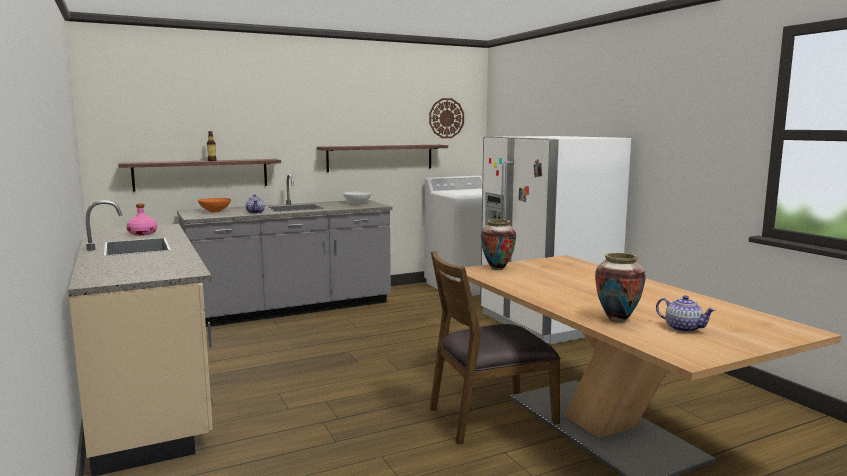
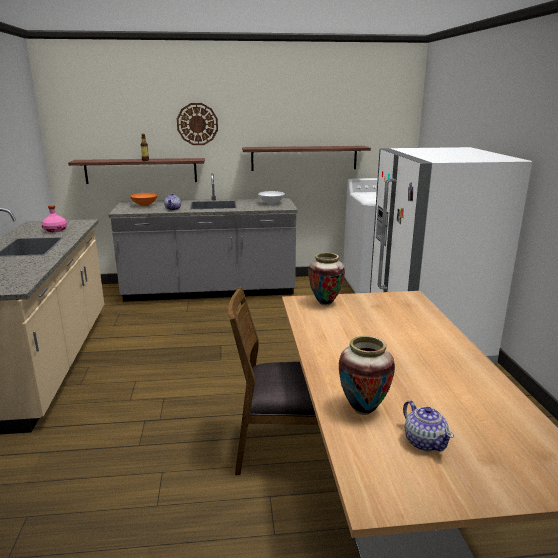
camera: 20 degrees right, 10 degrees up
(446, 118) = (375, 119): wall clock -> wall clock (197, 124)

